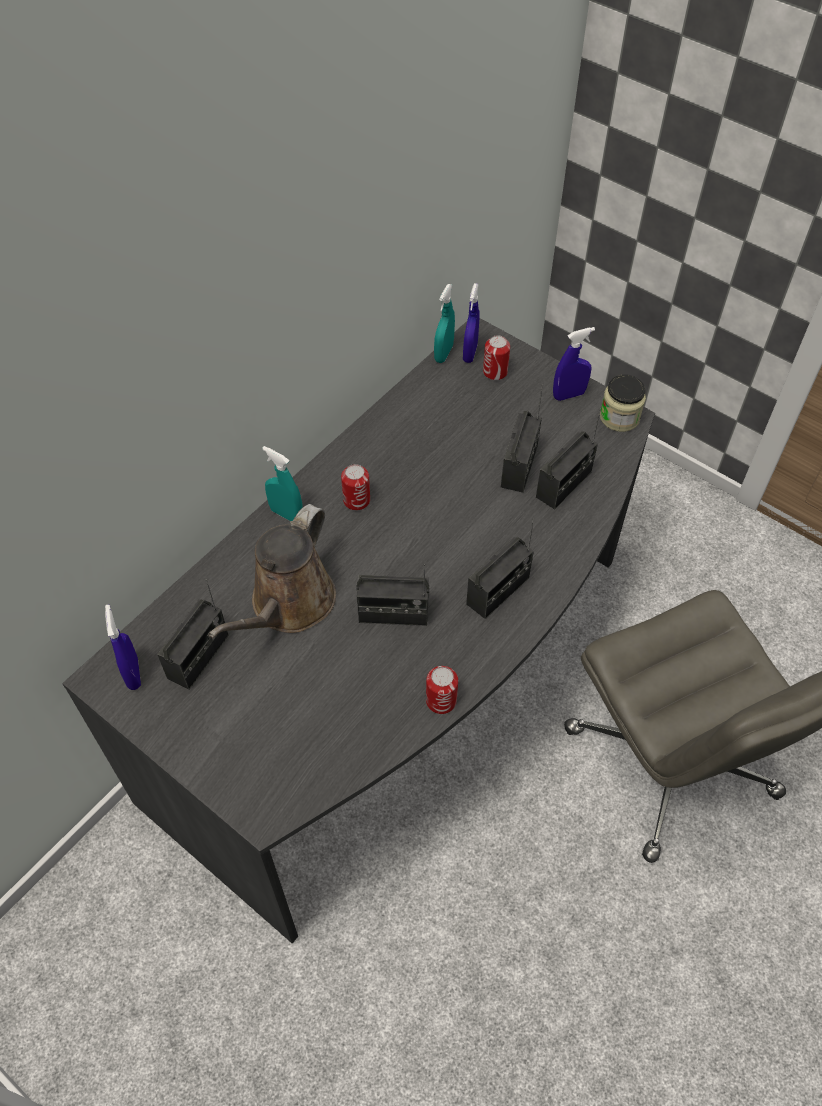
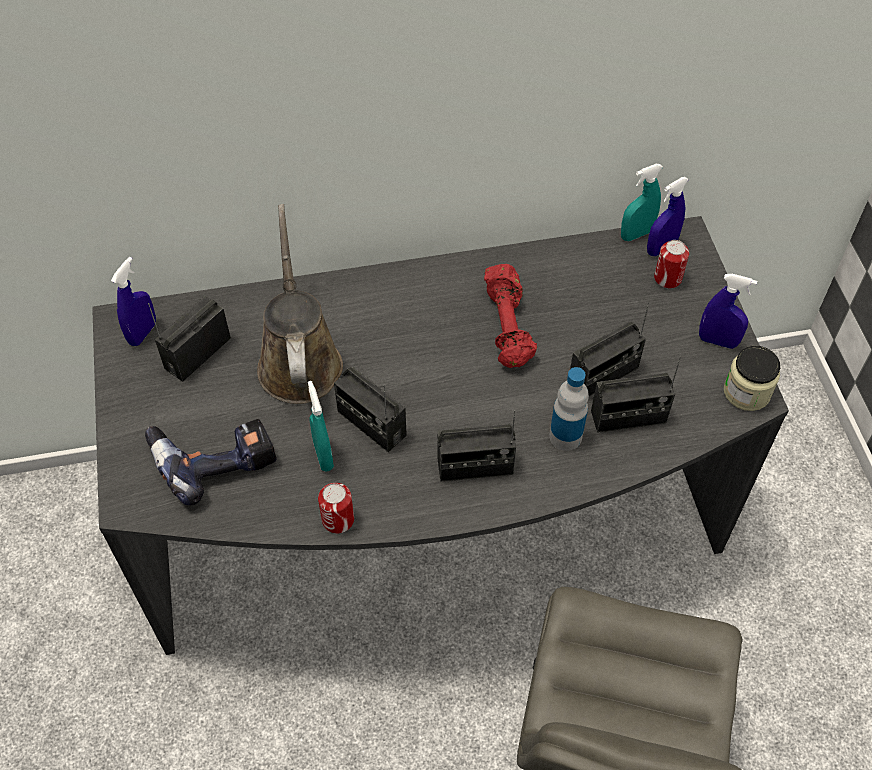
camera: 40 degrees right, 0 degrees up
(198, 657) = (197, 353): radio -> radio turned 150 degrees clockwise
(286, 514) = (368, 287): turquoise spray bottle -> turquoise spray bottle (323, 455)
(288, 605) = (299, 360): brown watering can -> brown watering can turned 105 degrees clockwise
(297, 726) = (213, 457): none -> power drill
(356, 500) = (434, 312): can -> none
(421, 475) = (509, 327): none -> red dumbbell
(537, 526) = (565, 436): none -> bottle

